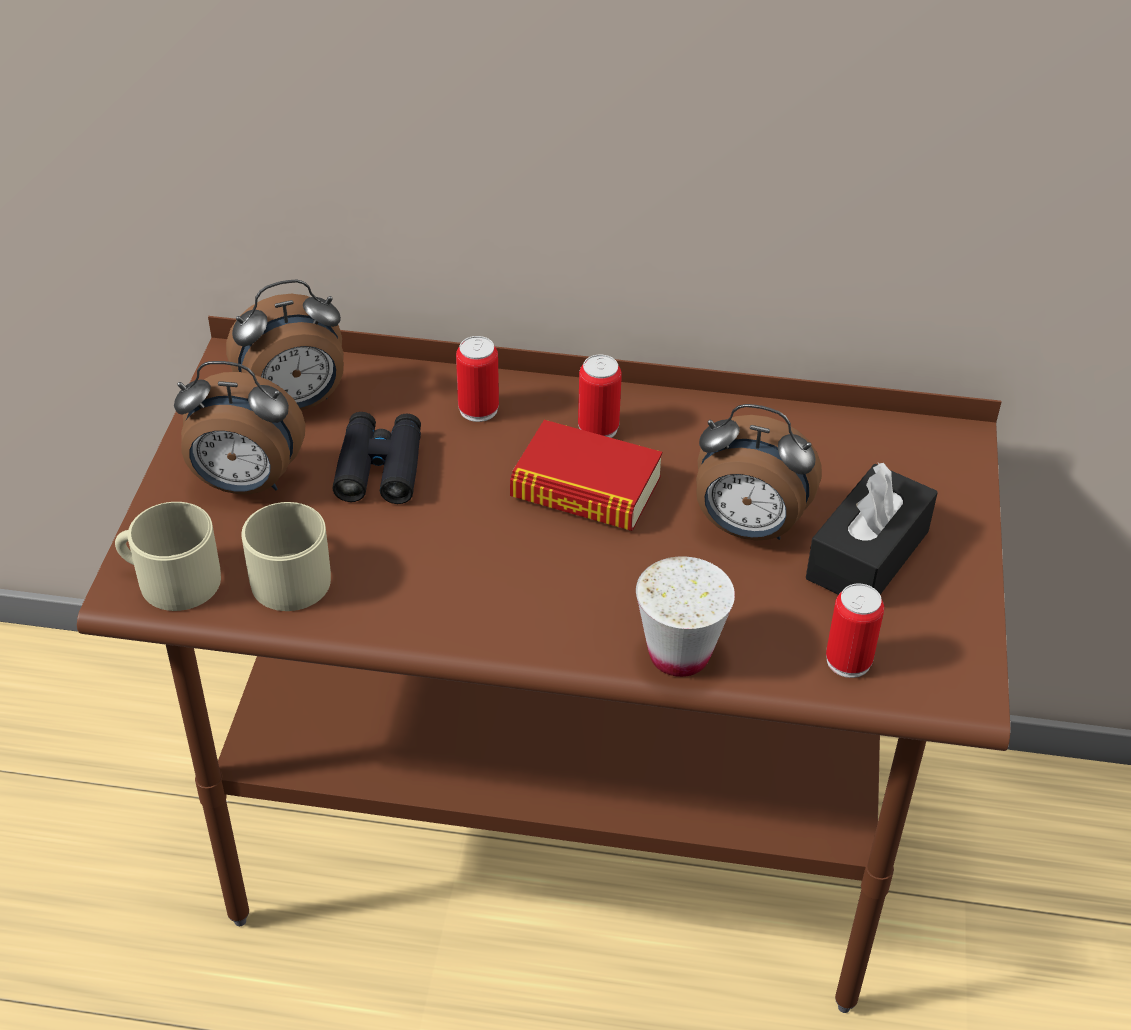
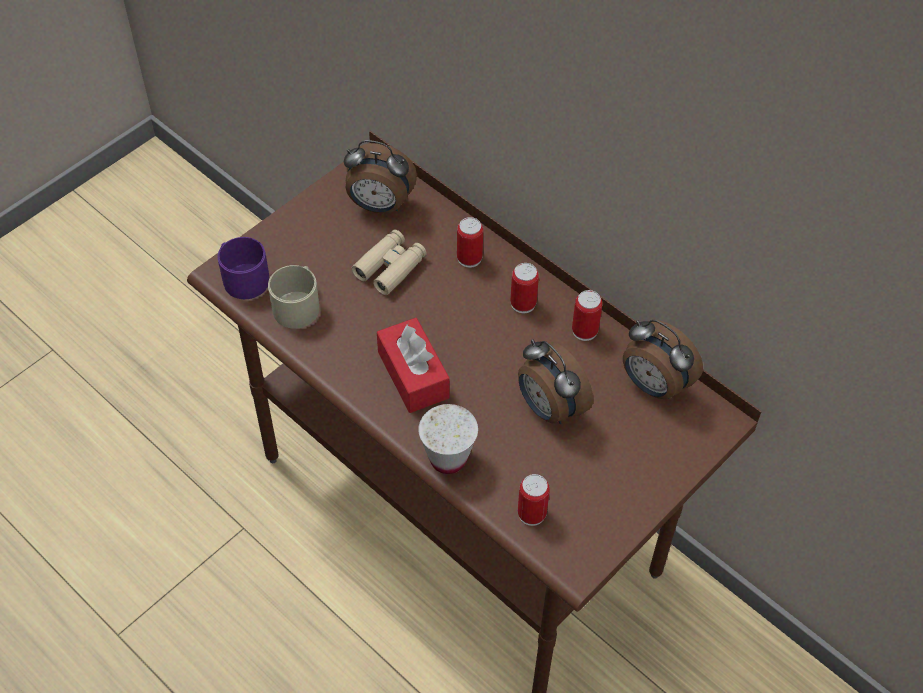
camera: 35 degrees right, 10 degrees up
(170, 579) = (242, 277): beige mug -> purple mug
(245, 484) = (317, 241): alarm clock -> alarm clock (653, 385)
(380, 467) = (390, 267): black binoculars -> beige binoculars
(535, 579) = (413, 375): none -> red tissue box
(585, 488) = (484, 337): book -> none
(704, 422) = (584, 330): none -> can
(867, 555) = (600, 460): black tissue box -> none

